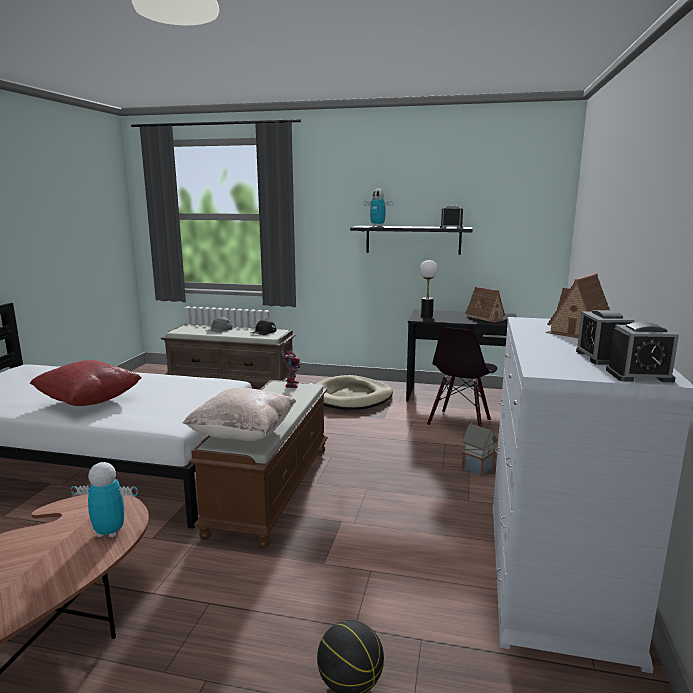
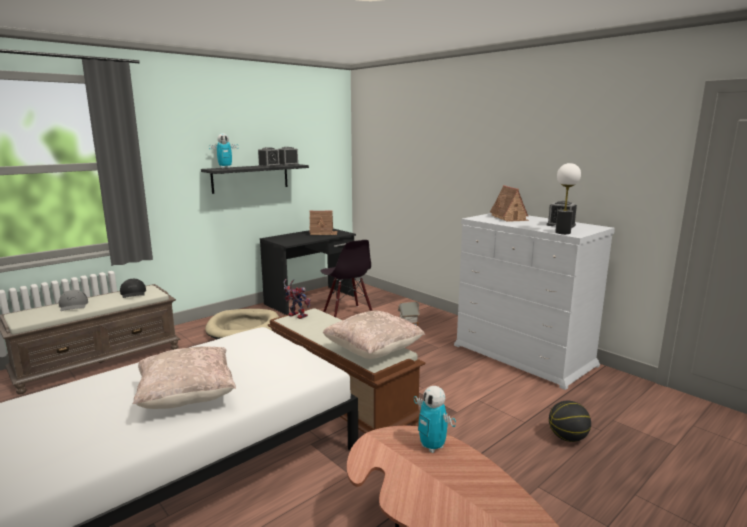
camera: 55 degrees left, 0 degrees up
(89, 401) = (187, 398): red pillow -> beige pillow
(109, 532) = (432, 447): toy robot -> toy robot turned 75 degrees counterclockwise
(427, 316) = (286, 240): table lamp -> table lamp (563, 232)
(639, 375) = (593, 228): alarm clock -> alarm clock (269, 166)

